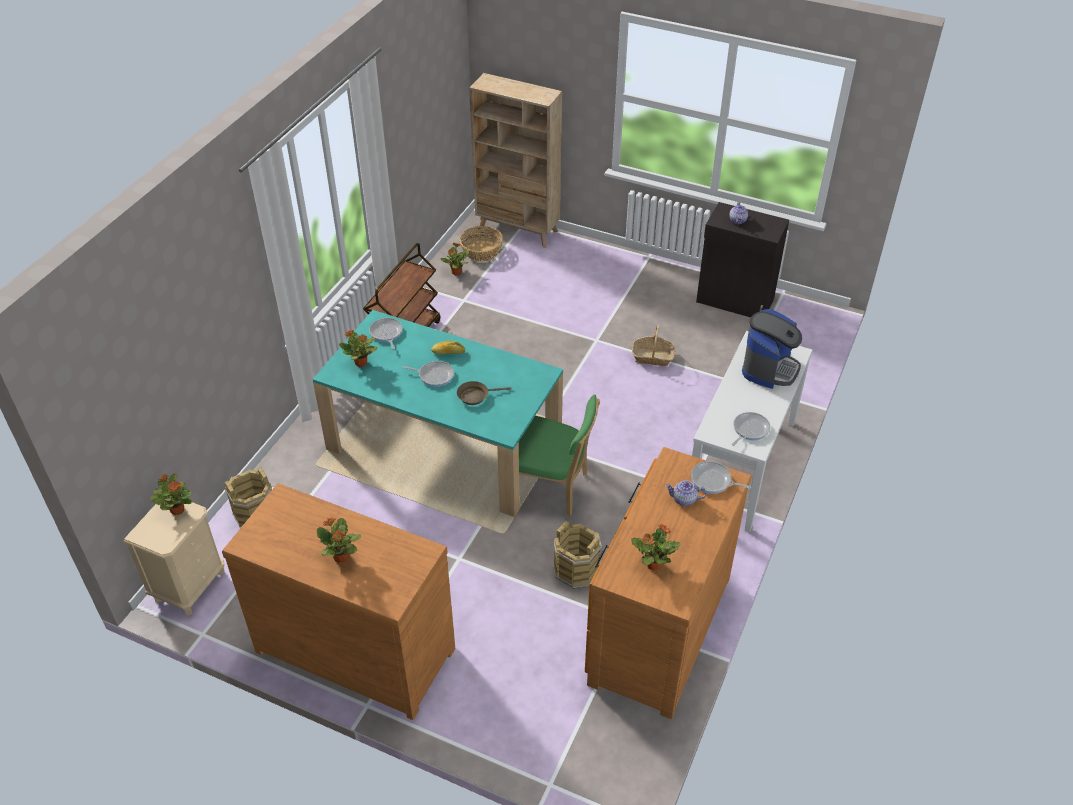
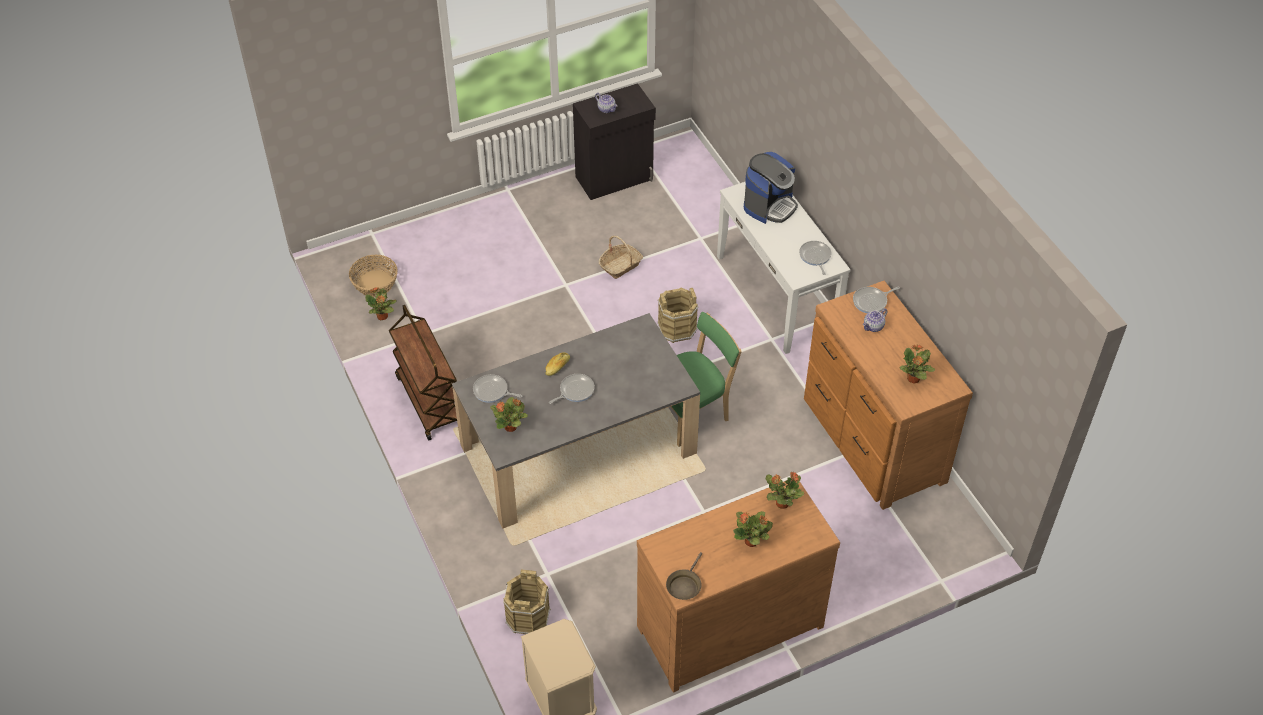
camera: 50 degrees left, 5 degrees up
(177, 509) = (549, 638): potted plant -> potted plant (781, 503)
(444, 445) = (578, 450): turquoise dining table -> grey dining table
(475, 396) = (624, 380): brown frying pan -> brown frying pan (684, 585)
(518, 230) = (376, 243): beige bookcase -> none
(576, 570) = (780, 450): brown bucket -> brown bucket (676, 328)
(769, 368) = (769, 205): coffee machine -> coffee machine turned 60 degrees clockwise

